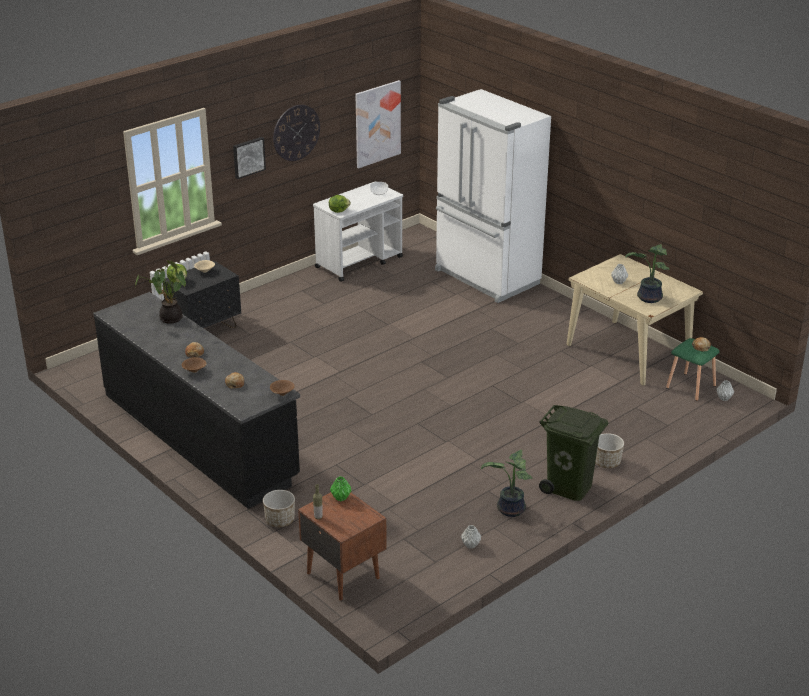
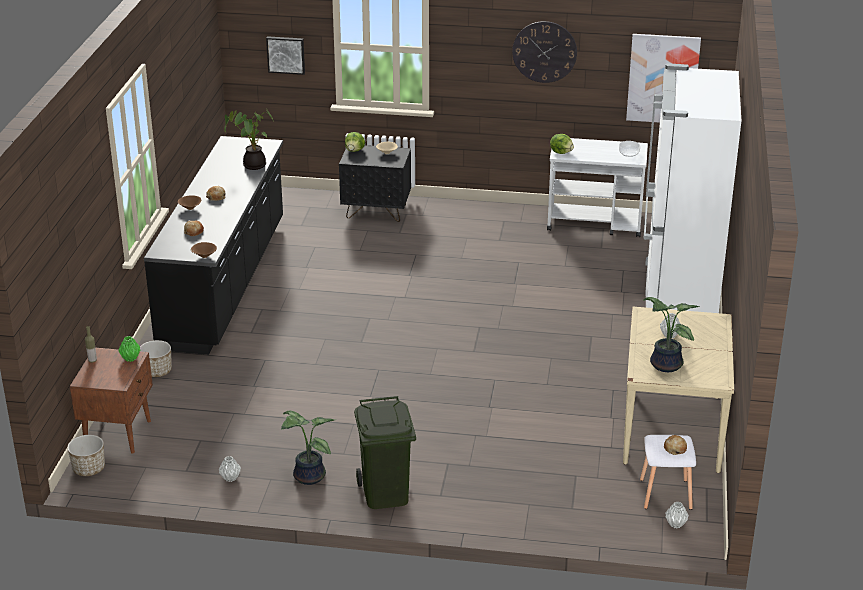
camera: 50 degrees right, 0 degrees up
(248, 157) = (478, 57): picture -> picture (286, 54)
(606, 462) = (454, 498): planter -> planter (89, 468)
(690, 387) = (664, 494): green stool -> white stool

